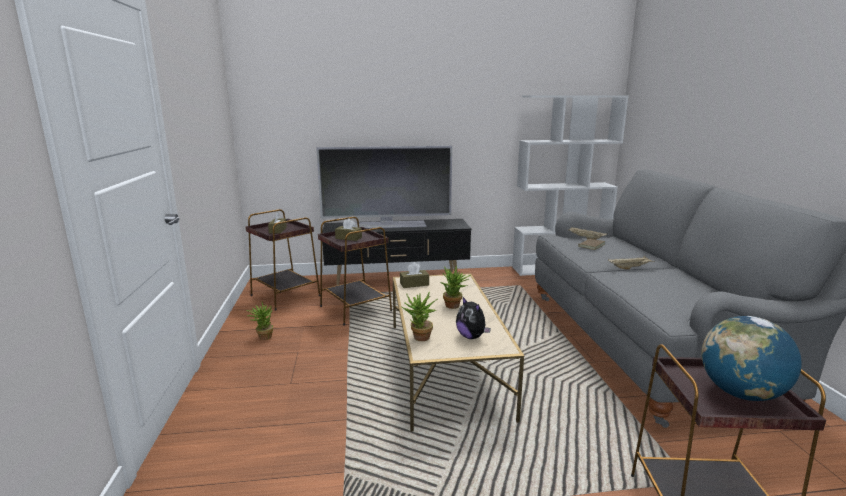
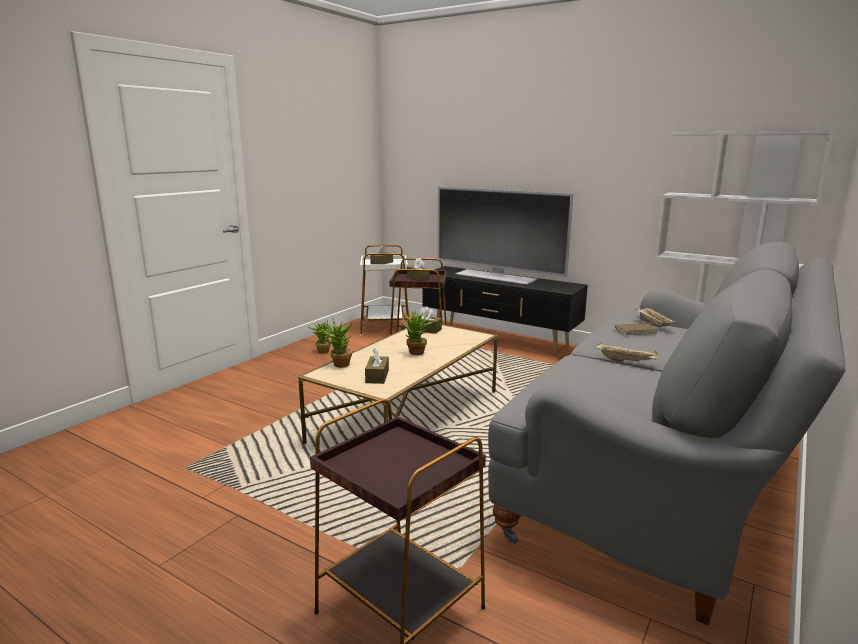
camera: 40 degrees right, 0 degrees up
(285, 295) = (385, 327): brown side table -> white side table
(471, 337) = (377, 376): plush toy -> brown tissue box
(741, 393) = (403, 469): globe -> none

